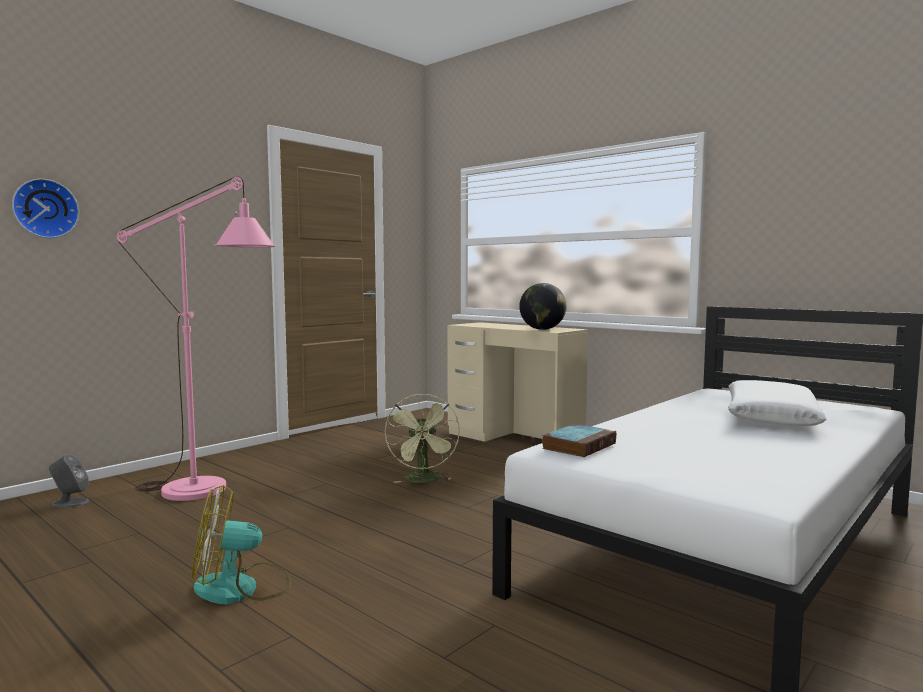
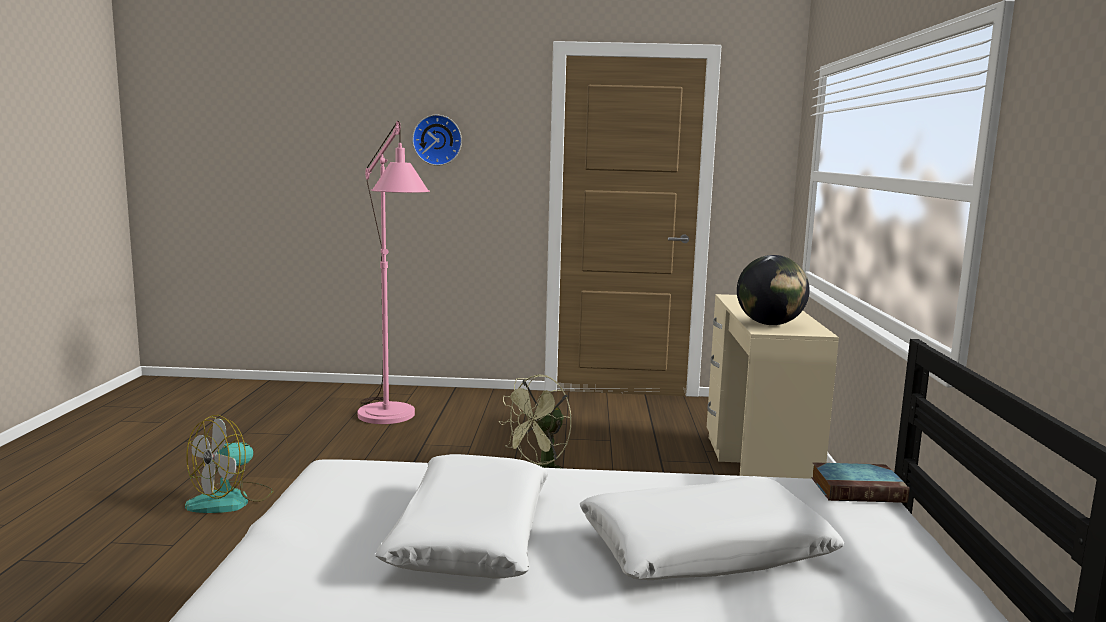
camera: 50 degrees right, 5 degrees up
(45, 209) = (333, 147): wall clock -> wall clock (437, 140)
(70, 503) = (314, 396): grey speaker -> none
(241, 588) = (231, 500): fan -> fan turned 90 degrees counterclockwise
(579, 445) = (369, 475): book -> book (859, 489)
(710, 444) = (471, 535): none -> white pillow

